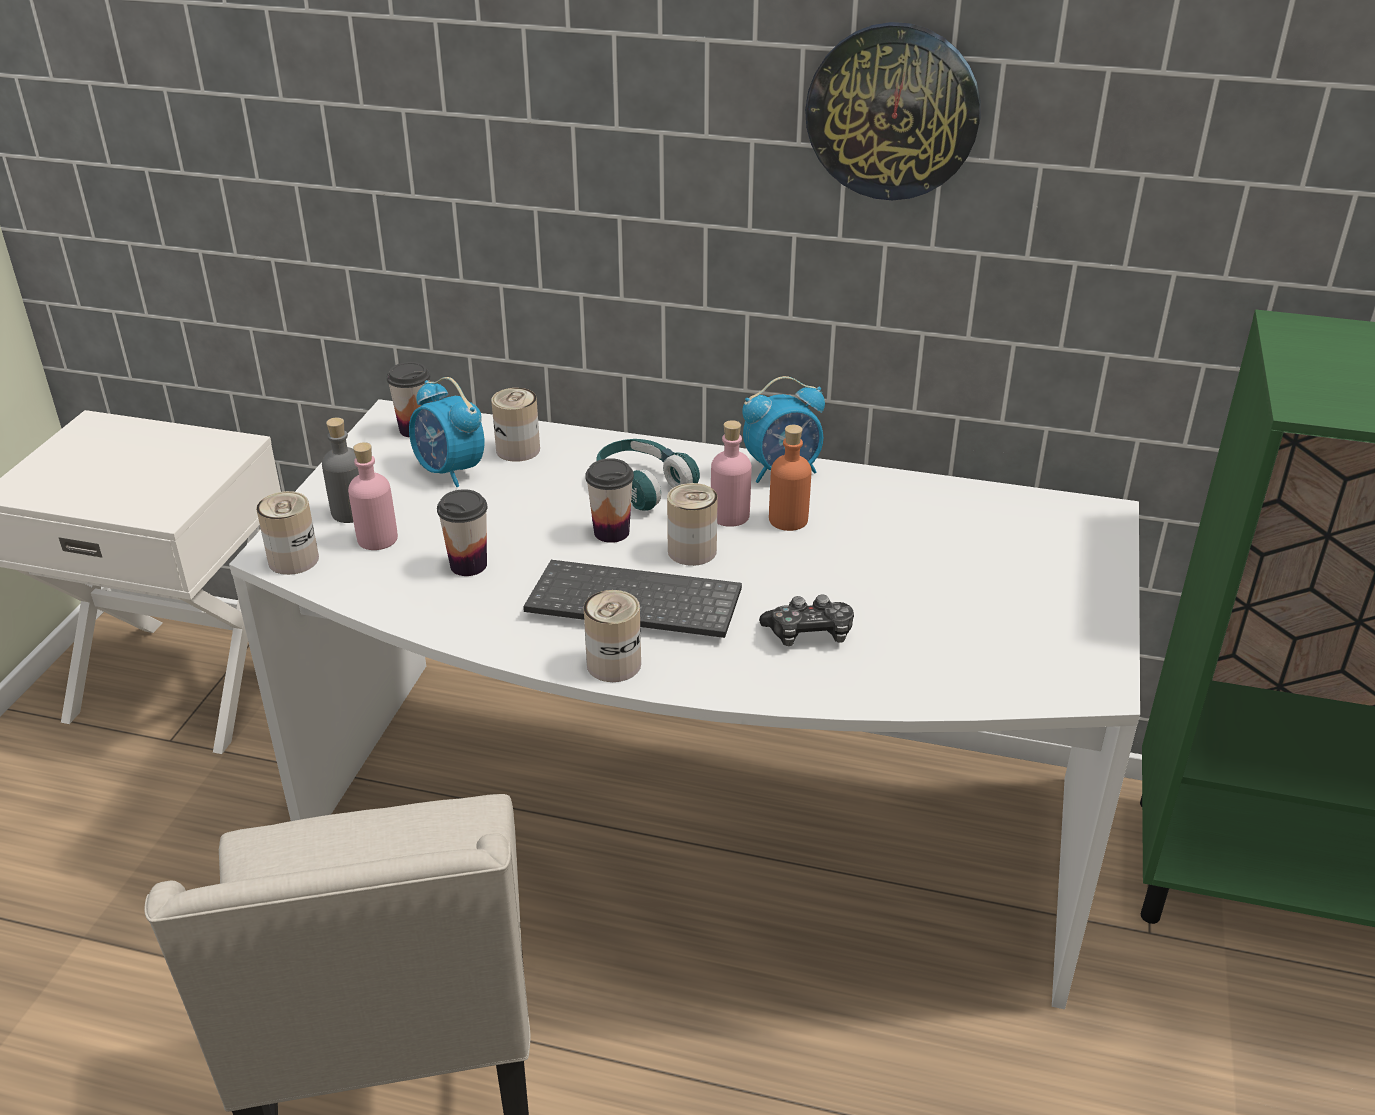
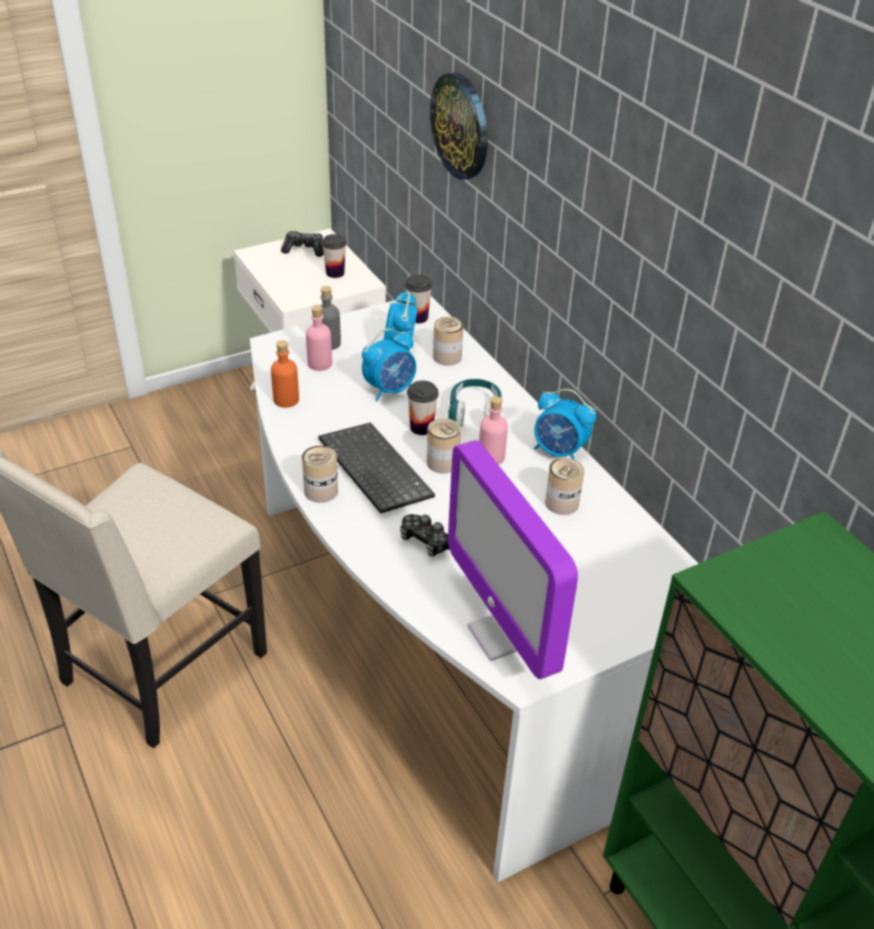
camera: 45 degrees right, 5 degrees up
(87, 450) = (304, 250): none -> game controller
(293, 560) = (274, 352): can -> can (561, 503)
(468, 565) = (336, 401): cup -> cup (335, 273)
(510, 516) = (390, 389): none -> alarm clock
(788, 520) = (516, 479): orange bottle -> orange bottle (286, 400)
(892, 111) = (662, 244): wall clock -> wall clock (461, 126)
(1018, 663) = (503, 634): none -> monitor

